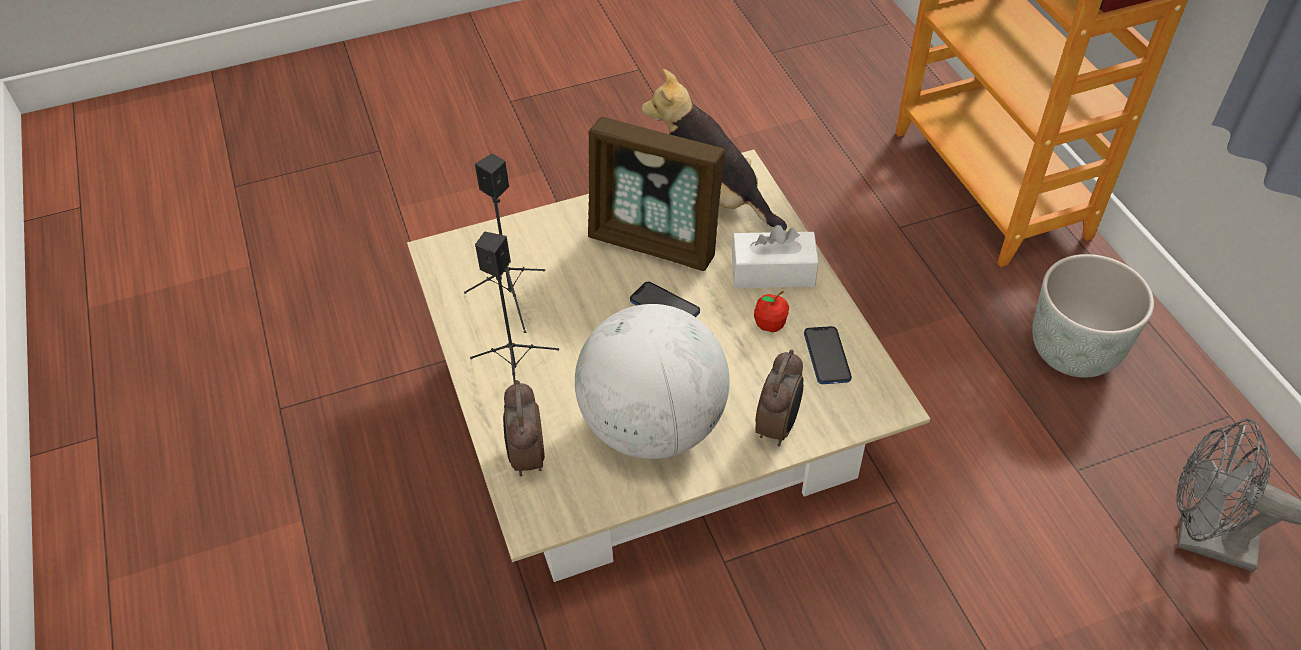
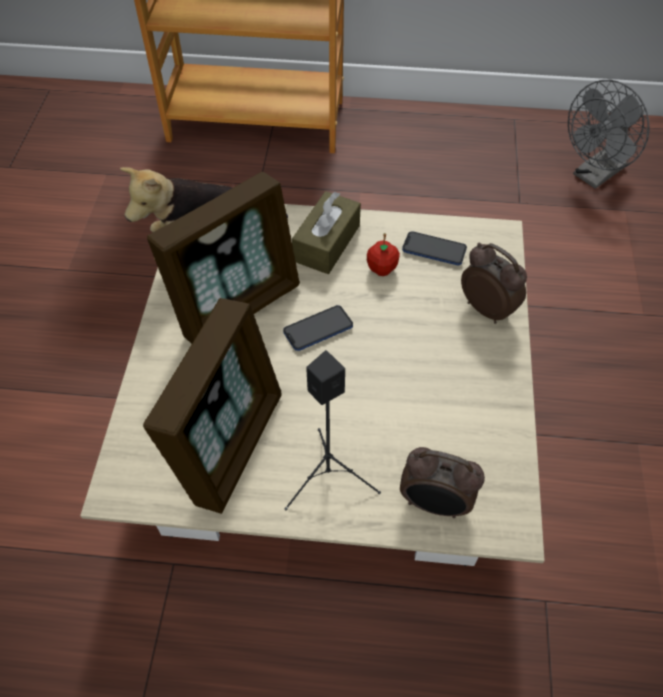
camera: 65 degrees left, 5 degrees up
(512, 298) = (230, 444): black speaker -> picture frame
(653, 426) = (446, 390): globe -> none
(773, 272) = (327, 243): white tissue box -> brown tissue box
(1073, 351) = (427, 156): grey planter -> none

